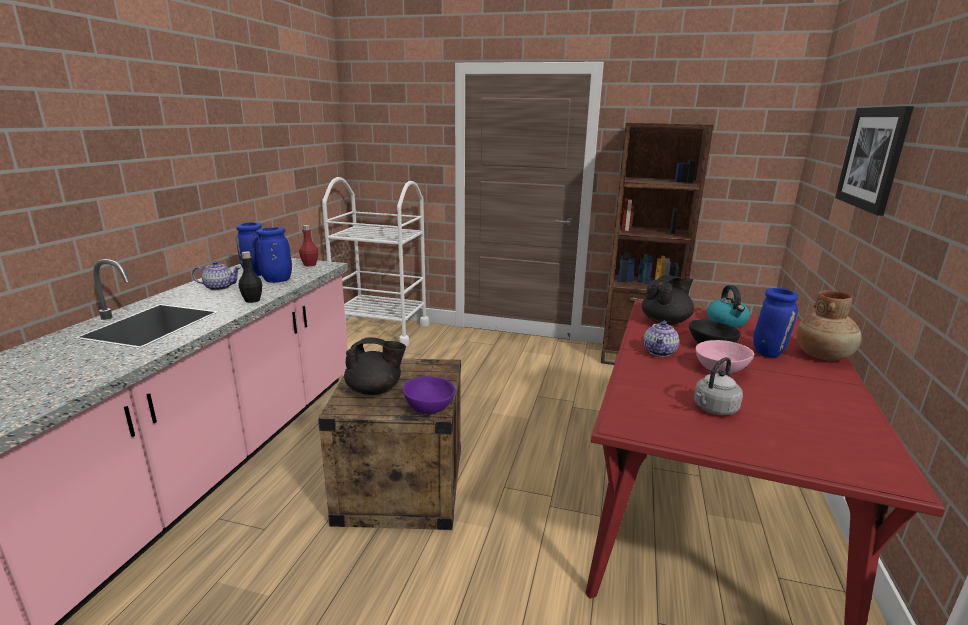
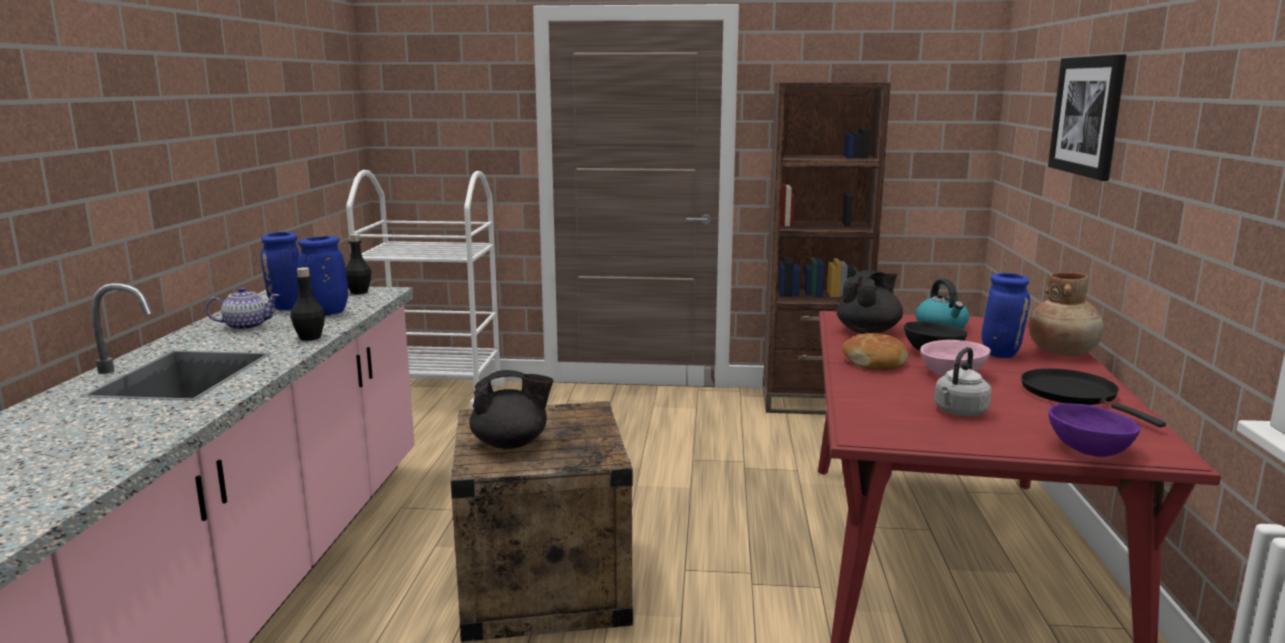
camera: 10 degrees left, 5 degrees down
(310, 265) = (359, 292): red bottle -> black bottle
(428, 407) = (594, 455): purple bowl -> purple bowl (1088, 449)
(660, 352) = (874, 362): teapot -> bread
(821, 401) = (1073, 395): none -> black frying pan

